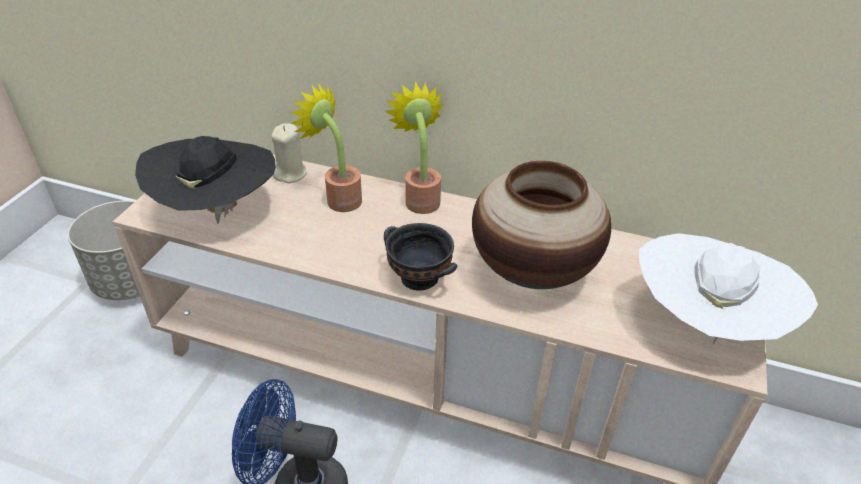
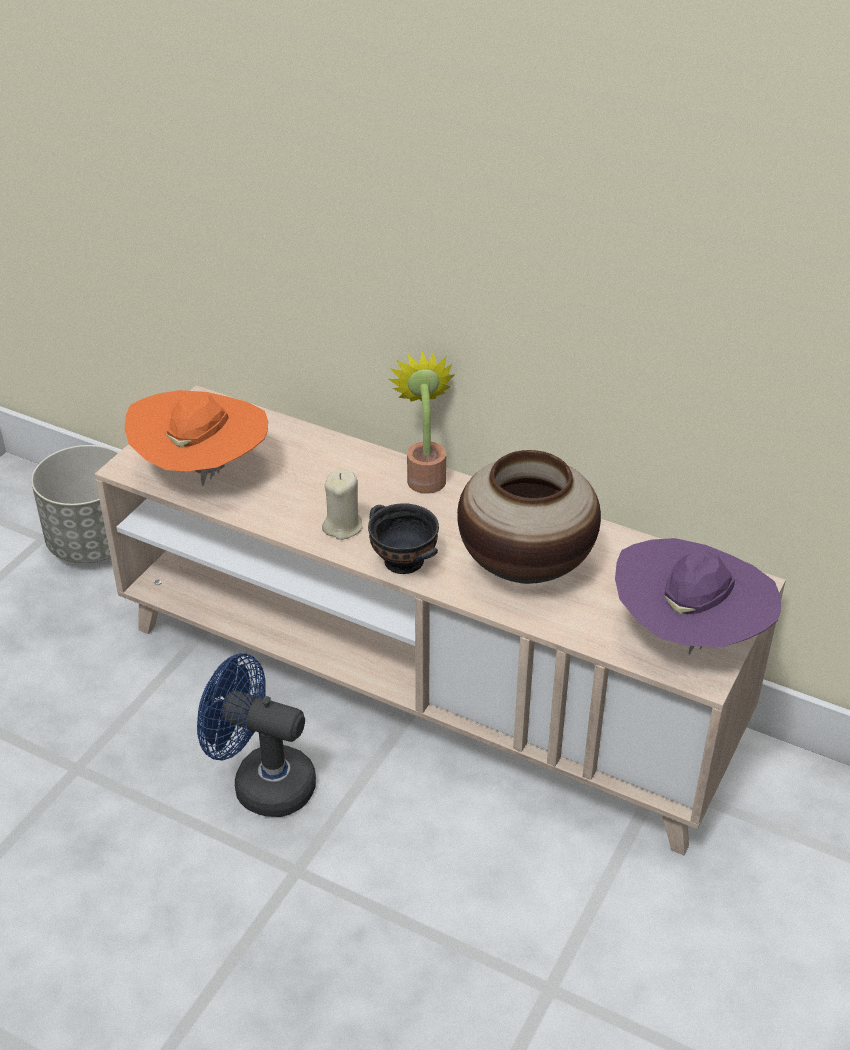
camera: 10 degrees right, 0 degrees up
(217, 211) = (203, 471): black hat -> orange hat
(290, 174) = (286, 435): beige candle -> beige candle (343, 526)
(338, 198) = (335, 468): potted plant -> none
(705, 324) = (689, 635): white hat -> purple hat

